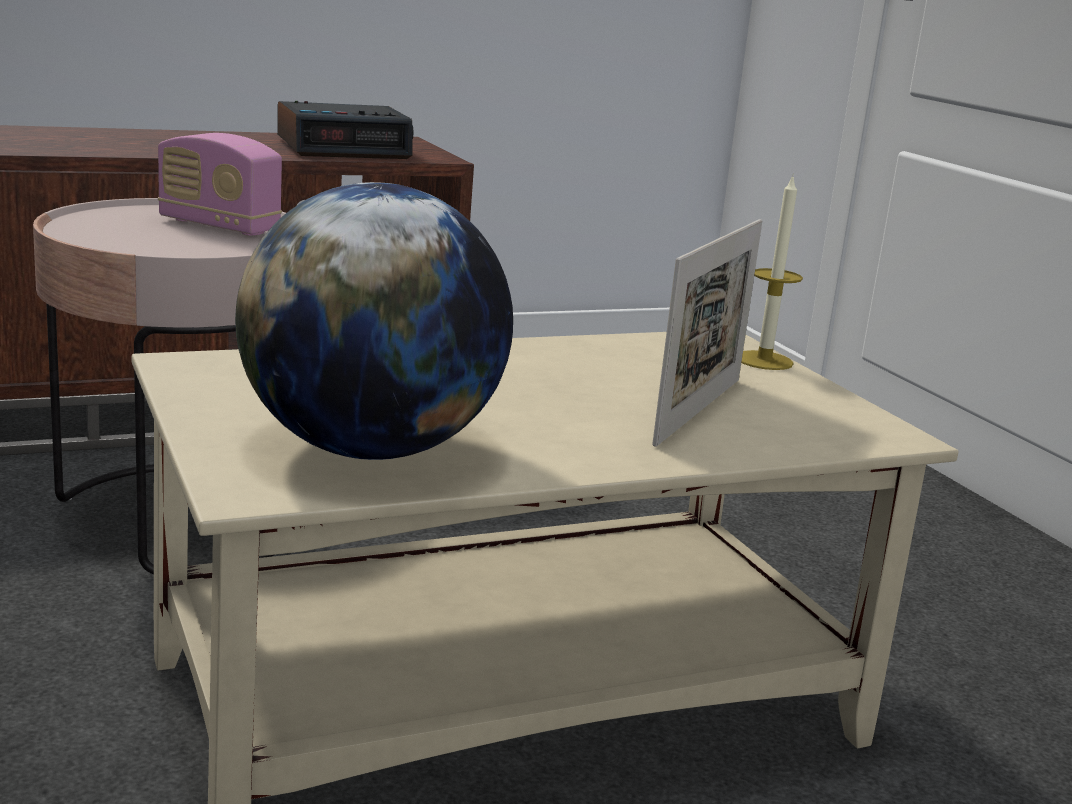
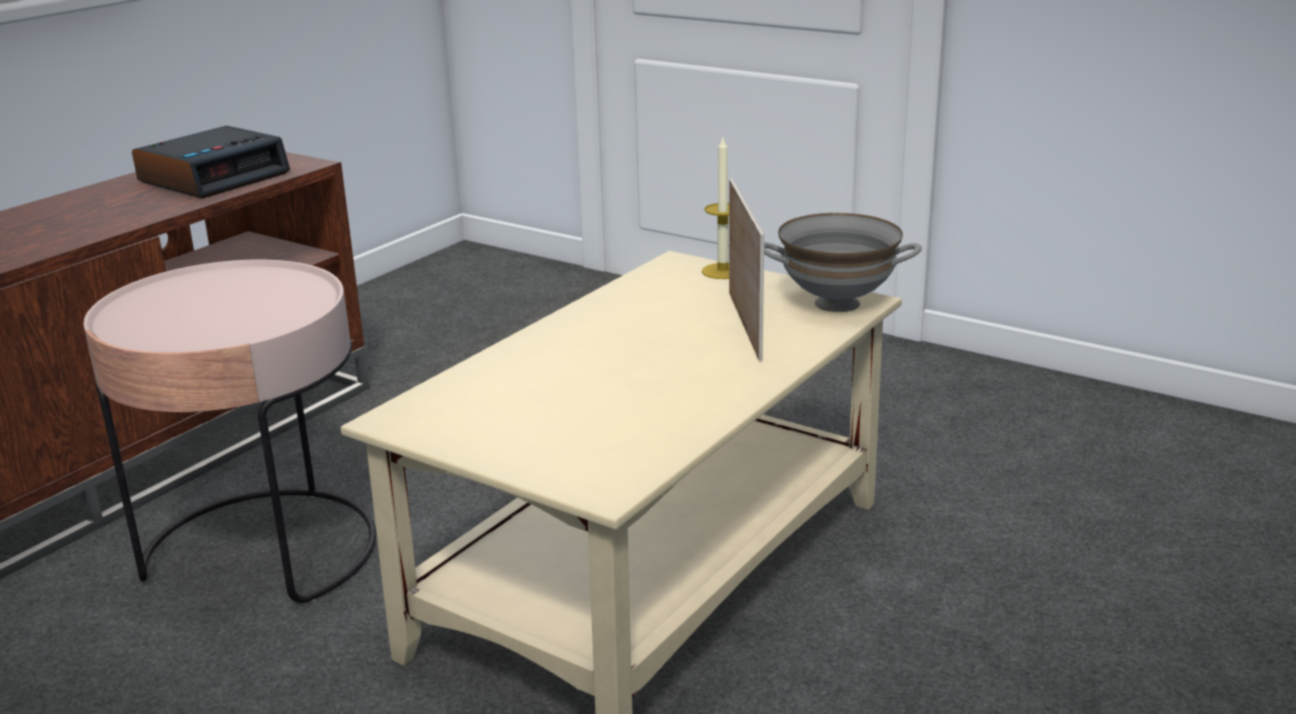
camera: 30 degrees left, 5 degrees up
(219, 226) = (237, 291): radio -> none
(370, 449) = (621, 431): globe -> none
(857, 427) = (837, 303): none -> grey bowl

